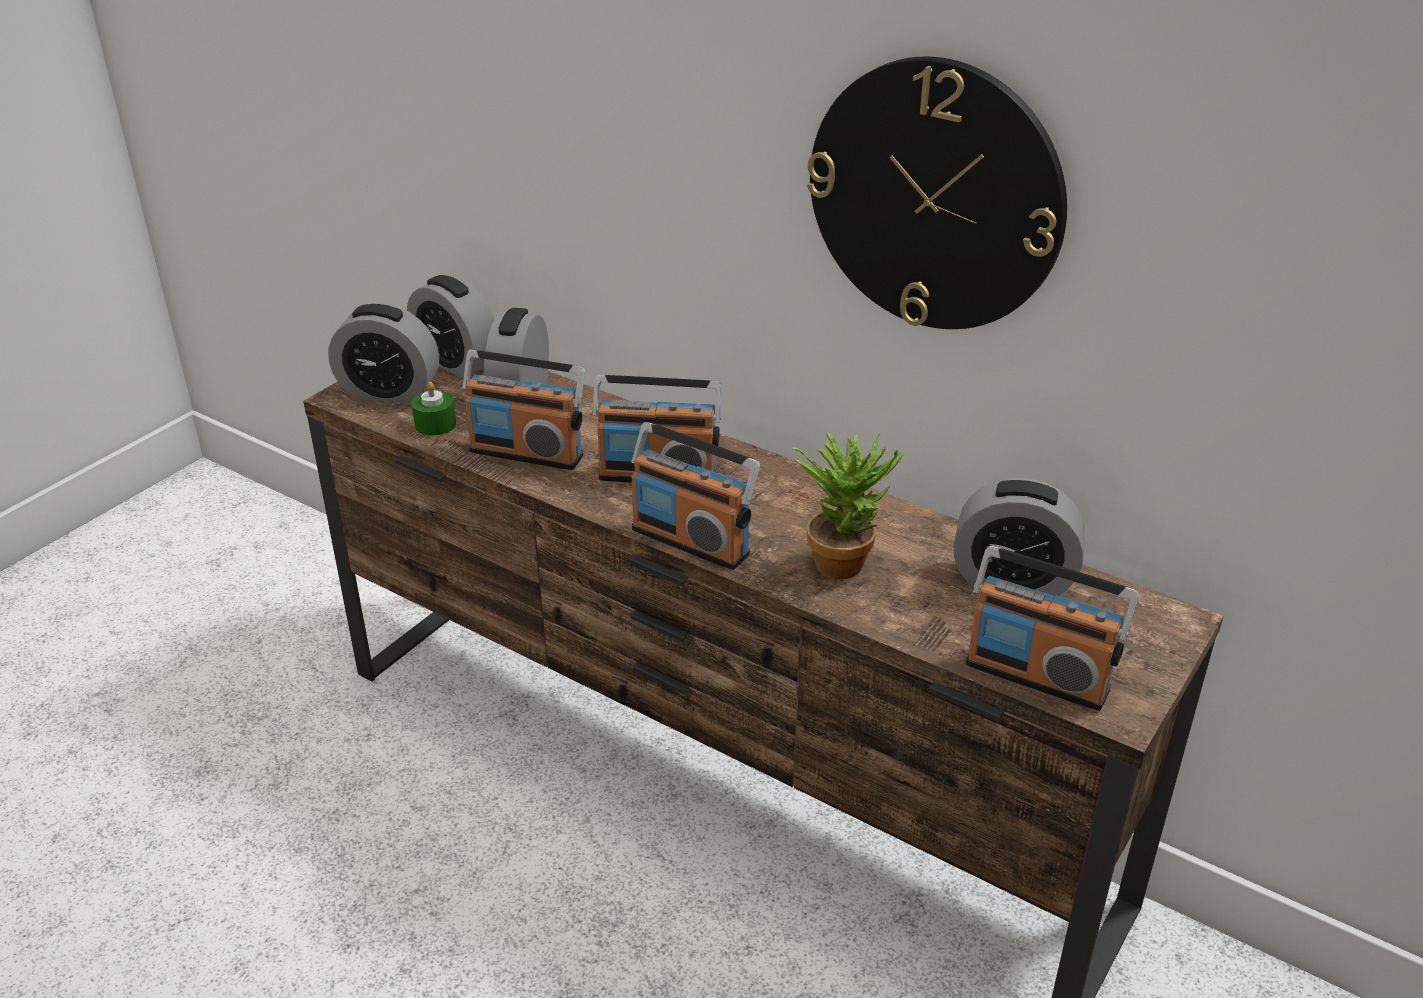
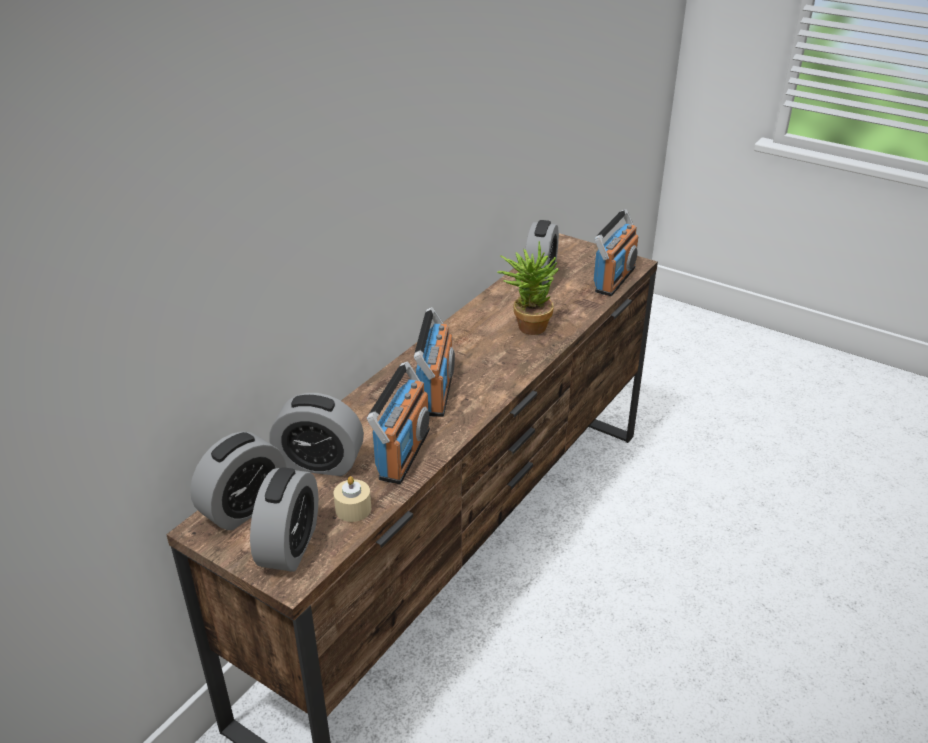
camera: 90 degrees left, 0 degrees up
(435, 424) = (353, 509): green candle -> beige candle
(691, 541) = (513, 377): radio -> none
(935, 196) = (453, 120): wall clock -> none

